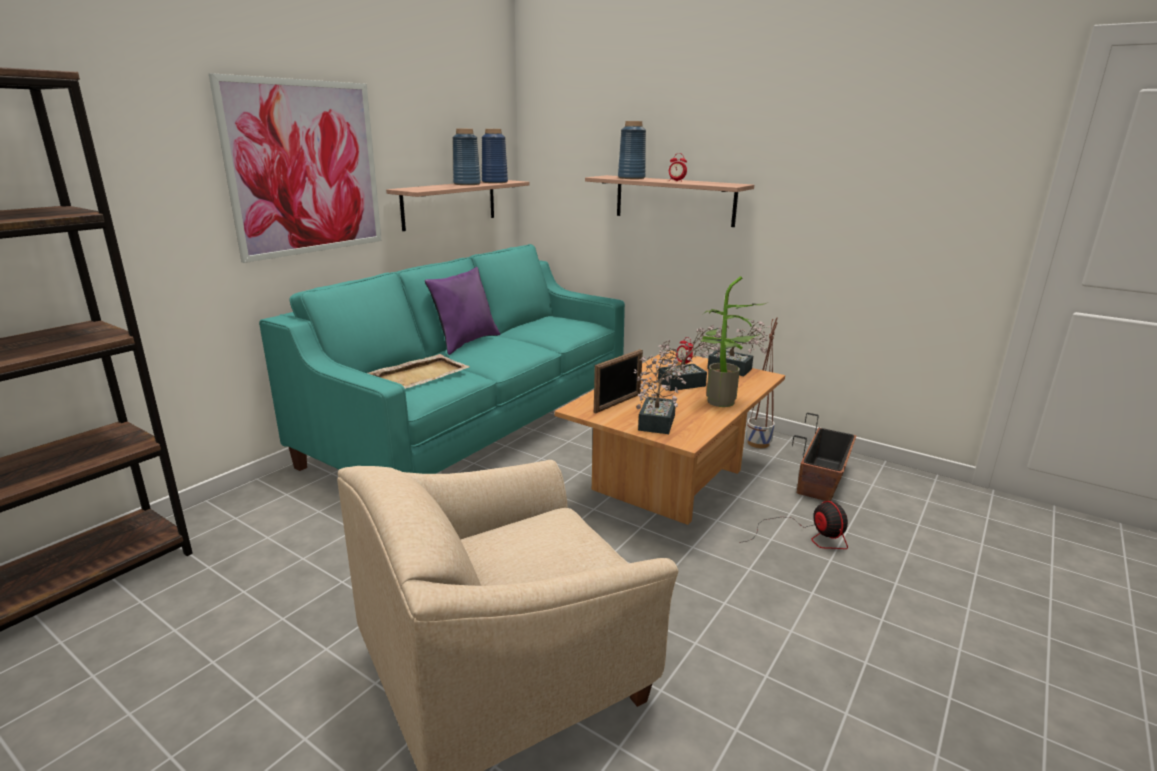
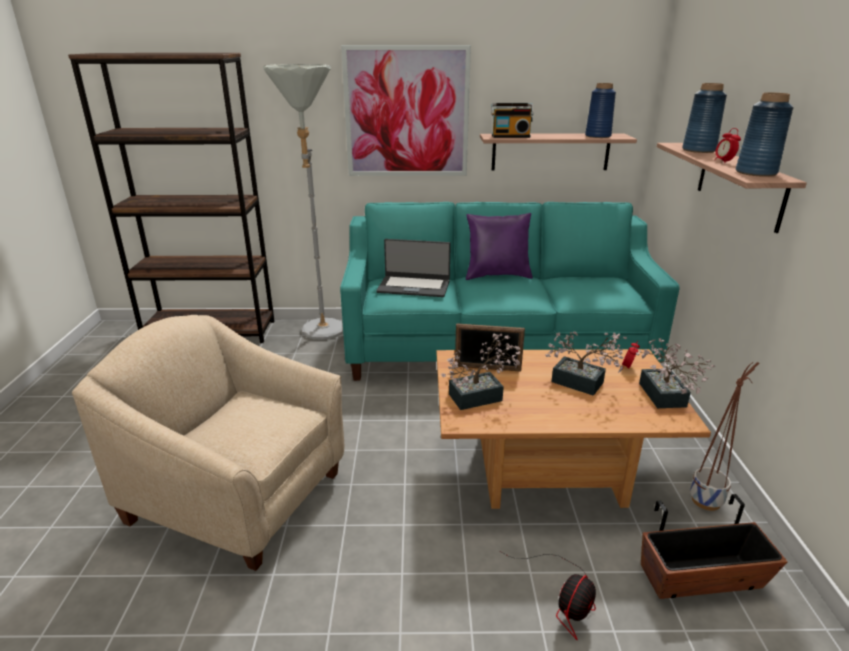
camera: 55 degrees right, 5 degrees up
(264, 503) = (322, 334): none -> grey floor lamp
(419, 375) = (414, 286): beige tray -> laptop
(429, 188) = (510, 136): none -> radio
(467, 184) = (562, 135): blue vase -> blue vase (756, 172)
(720, 403) = (564, 415): potted plant -> none

